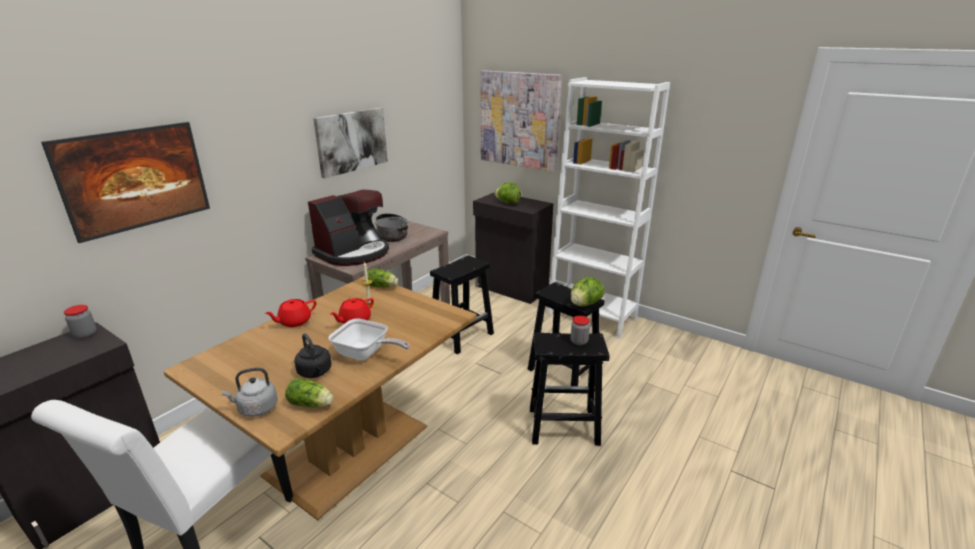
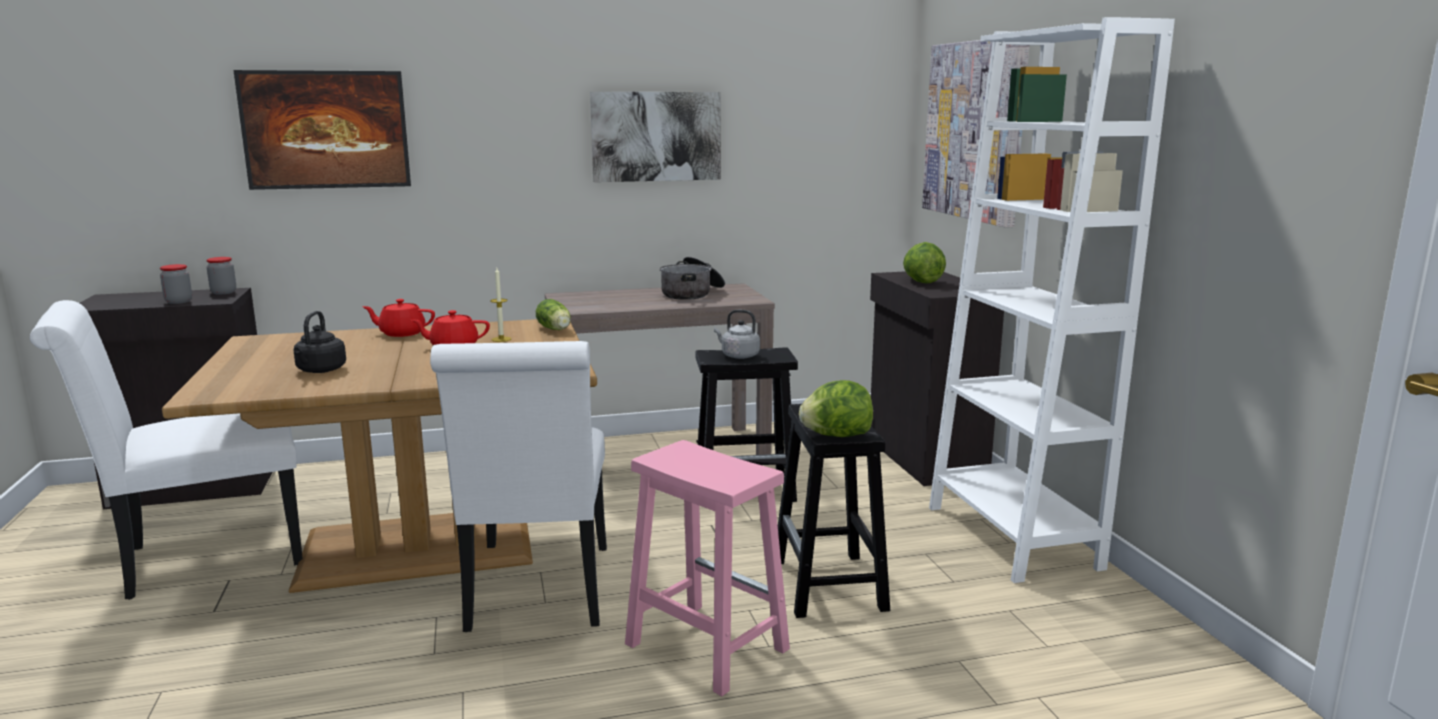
camera: 40 degrees right, 10 degrees down
(256, 408) = (218, 377): grey kettle -> grey kettle (738, 356)
(312, 404) = (259, 389): lettuce -> none
(354, 253) = (603, 299): coffee machine -> none
(366, 354) = (394, 372): frying pan -> none
(456, 441) = (538, 594): none -> white chair
(562, 426) = (704, 646): black stool -> pink stool
(579, 341) = (723, 468): jar -> jar (178, 301)

